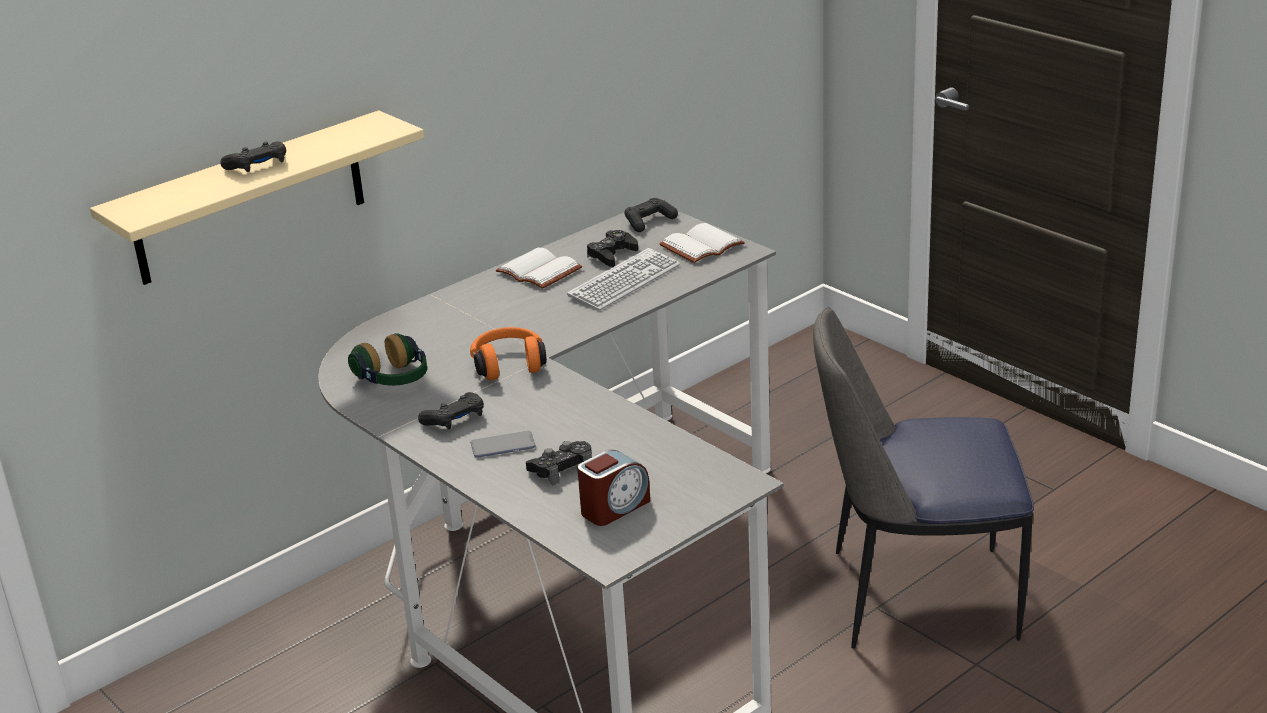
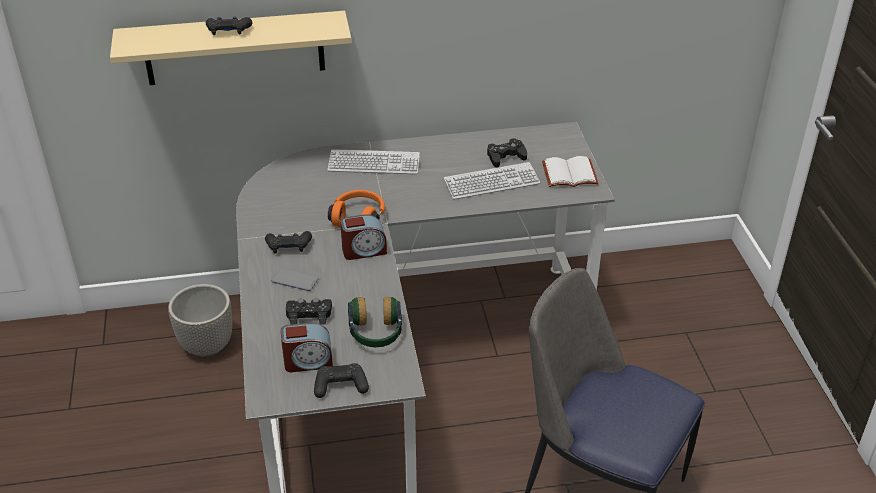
camera: 30 degrees right, 10 degrees up
(295, 666) = (207, 345): none -> planter
(394, 379) = (286, 200): headphones -> headphones (376, 333)
(462, 311) = (374, 163): none -> keyboard
(541, 271) = (450, 151): white book -> none
(552, 390) = (364, 250): none -> alarm clock
(649, 222) = (556, 139): black game controller -> black game controller (341, 386)

